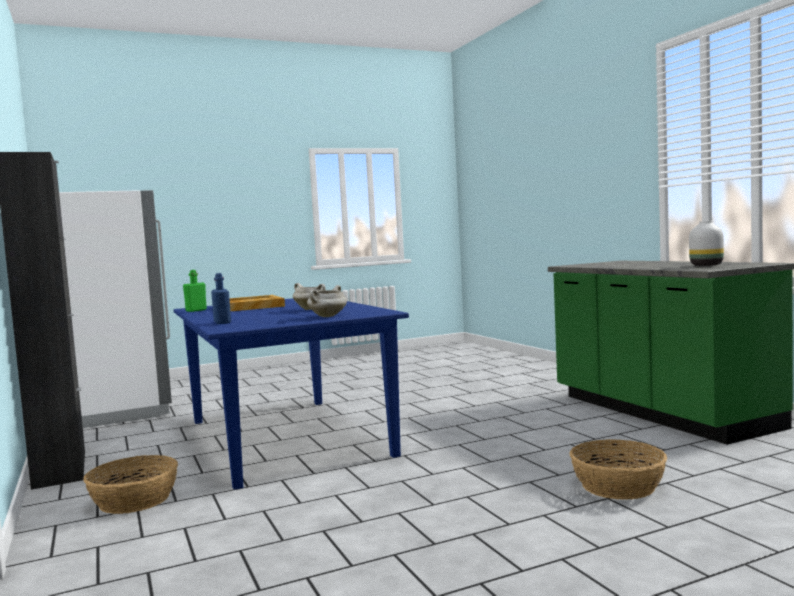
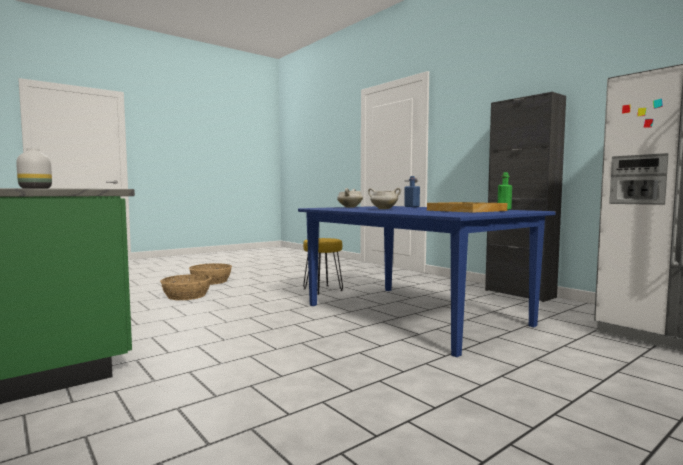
camera: 165 degrees right, 0 degrees up
(134, 501) = (429, 285): basket -> basket (211, 281)
(352, 495) = (323, 289): none -> yellow stool

